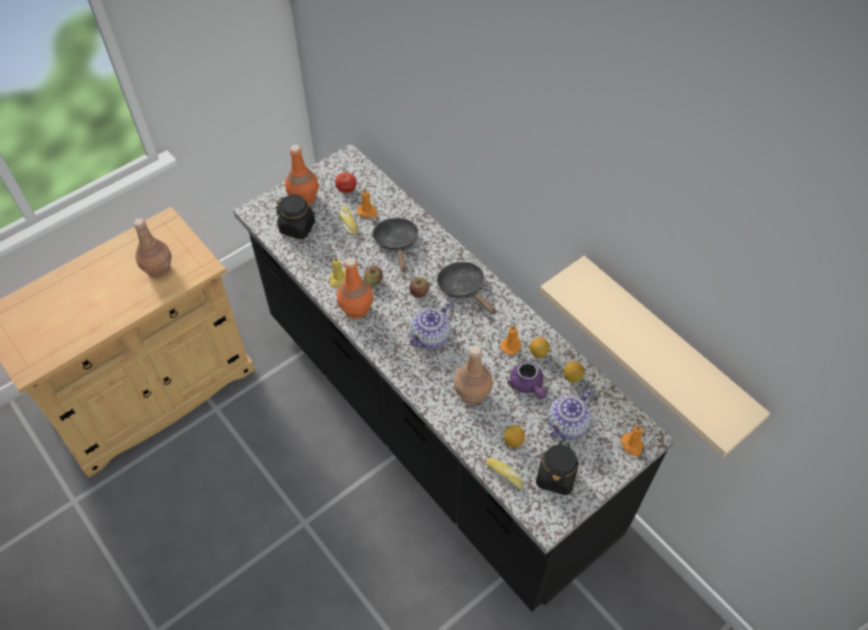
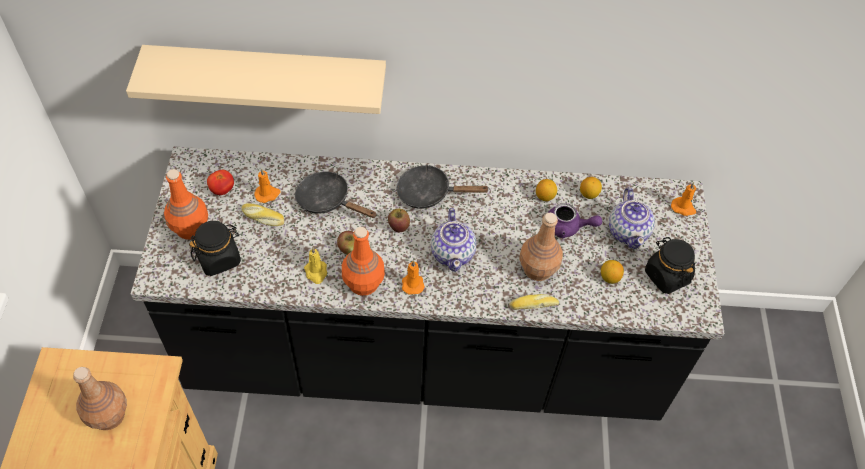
camera: 50 degrees left, 0 degrees up
(505, 474) = (634, 307): bread -> bread (533, 304)
(511, 345) = (519, 207): orange candle -> orange candle (412, 283)
(663, 349) = (676, 104): beige shelf -> beige shelf (268, 78)

